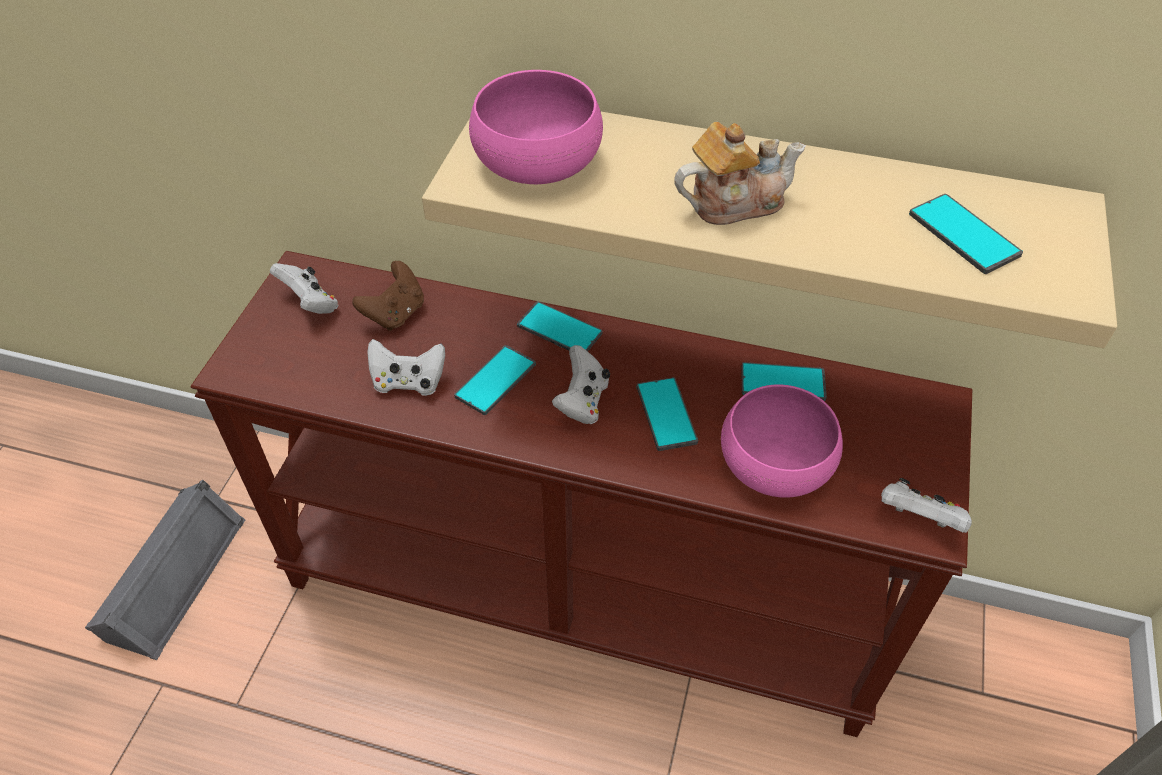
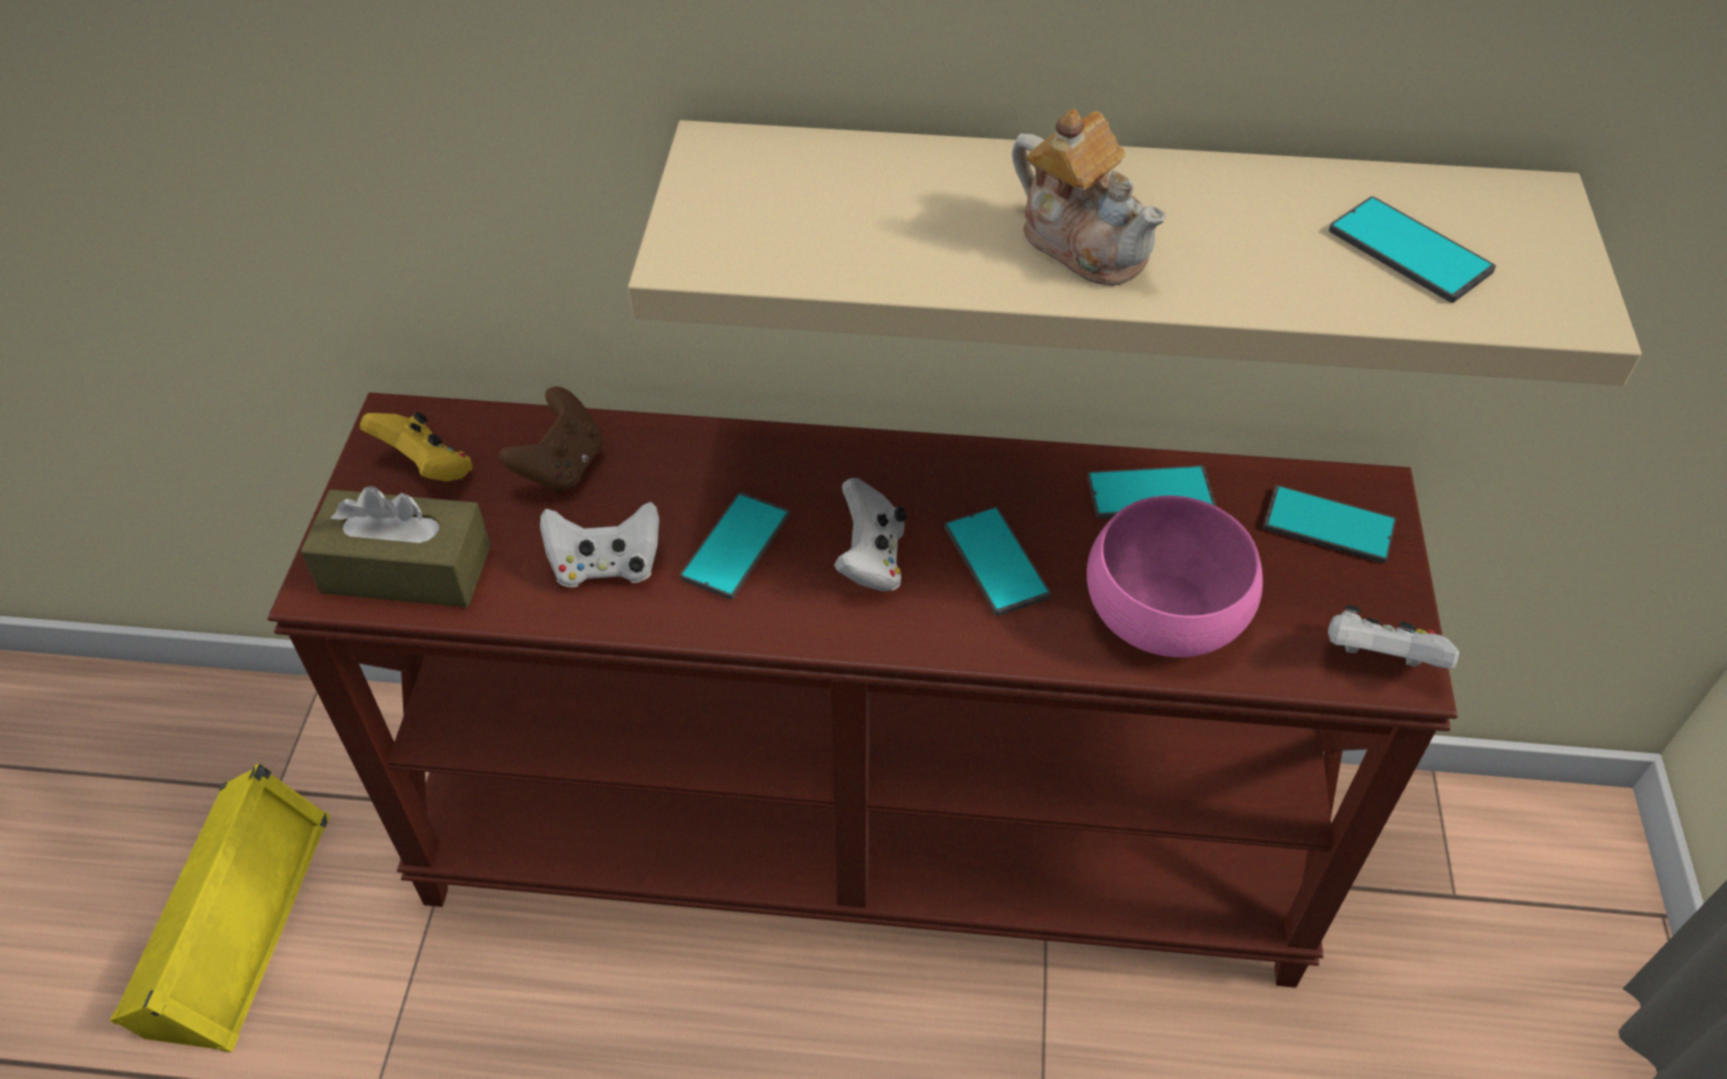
camera: 10 degrees left, 0 degrees up
(171, 576) = (229, 920): grey speaker -> yellow speaker
(282, 367) = (406, 569): none -> brown tissue box
(310, 304) = (427, 468): white game controller -> yellow game controller
(538, 160) = (785, 211): pink bowl -> none
(559, 330) = (813, 459): phone -> phone (1328, 525)
(733, 202) = (1083, 242): teapot -> teapot turned 75 degrees clockwise

